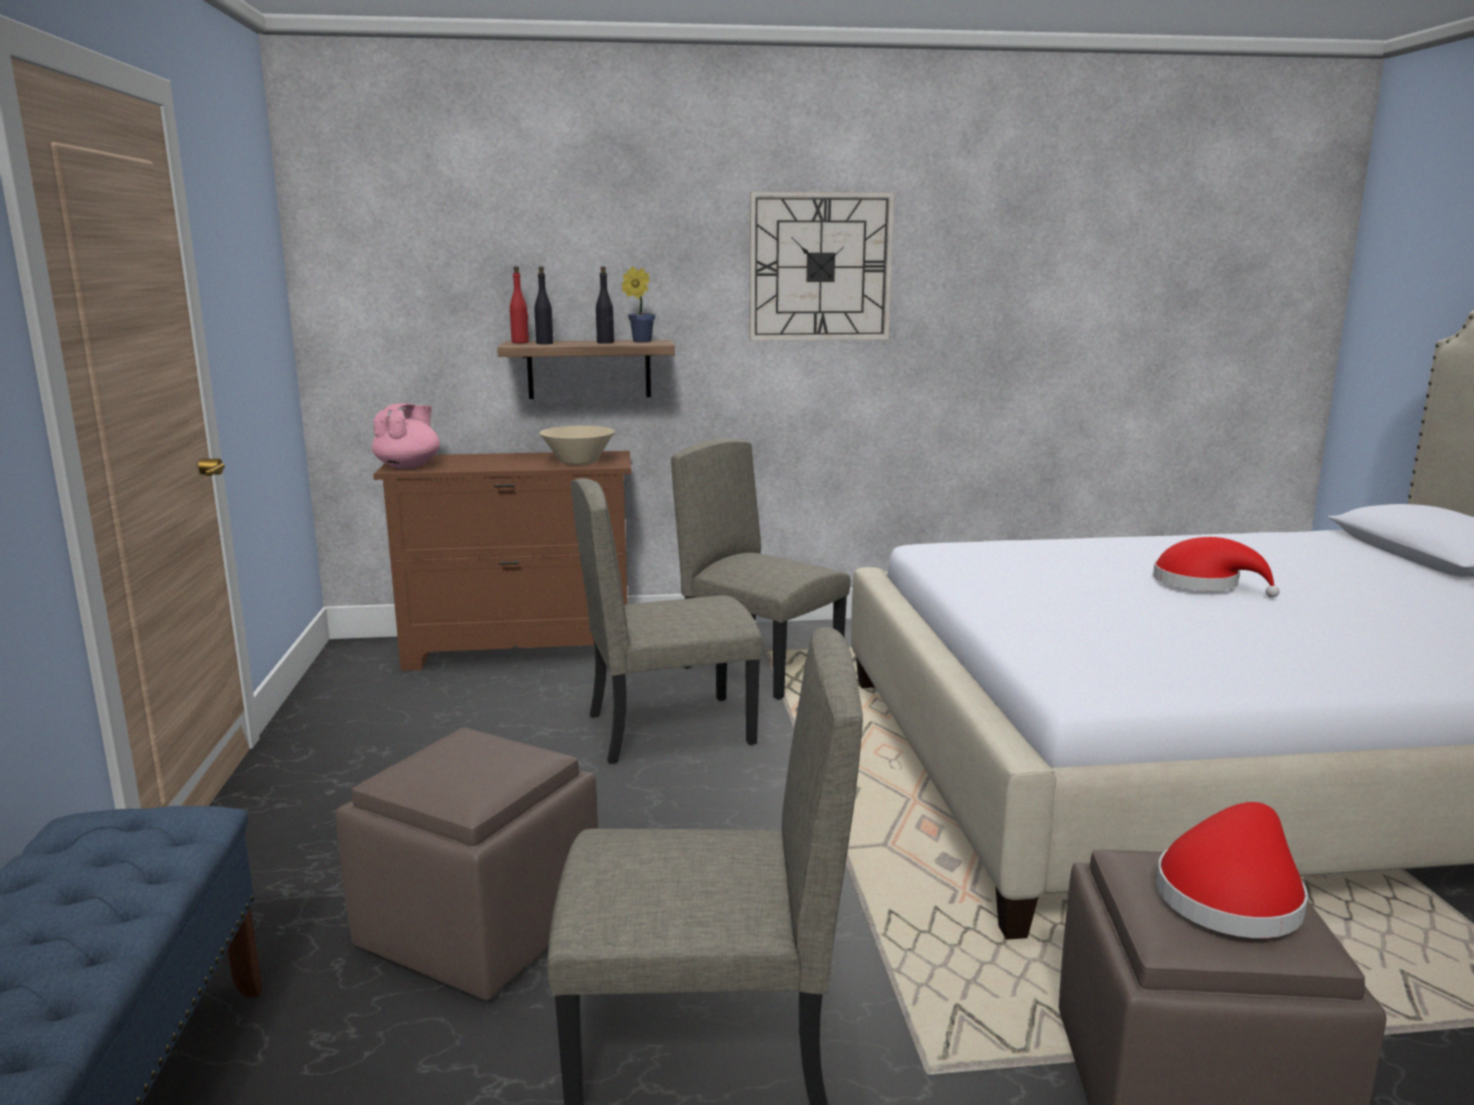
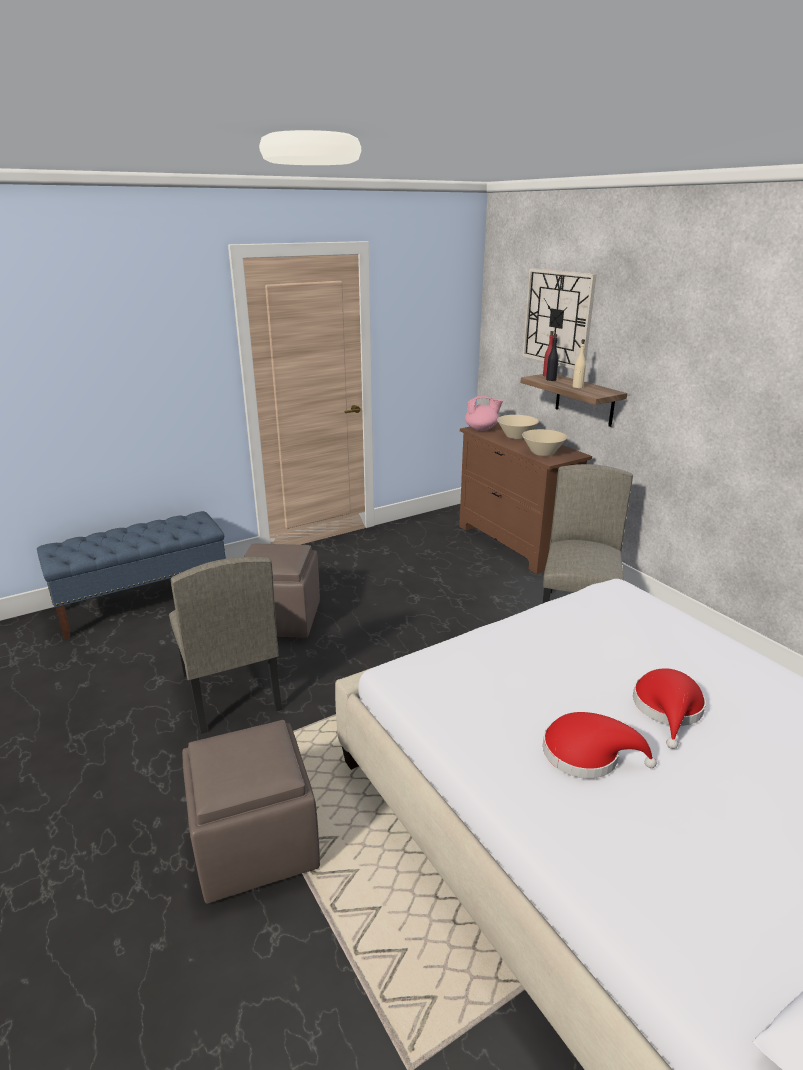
camera: 65 degrees right, 10 degrees up
(485, 460) = (516, 437): none -> beige bowl
(605, 343) = (577, 387): black bottle -> beige bottle
(639, 341) = (598, 390): potted plant -> none
(670, 728) = (472, 609): beige chair -> none
(820, 267) = (729, 363): wall clock -> wall clock (557, 318)
(1231, 894) = (244, 762): red hat -> red hat (587, 754)

